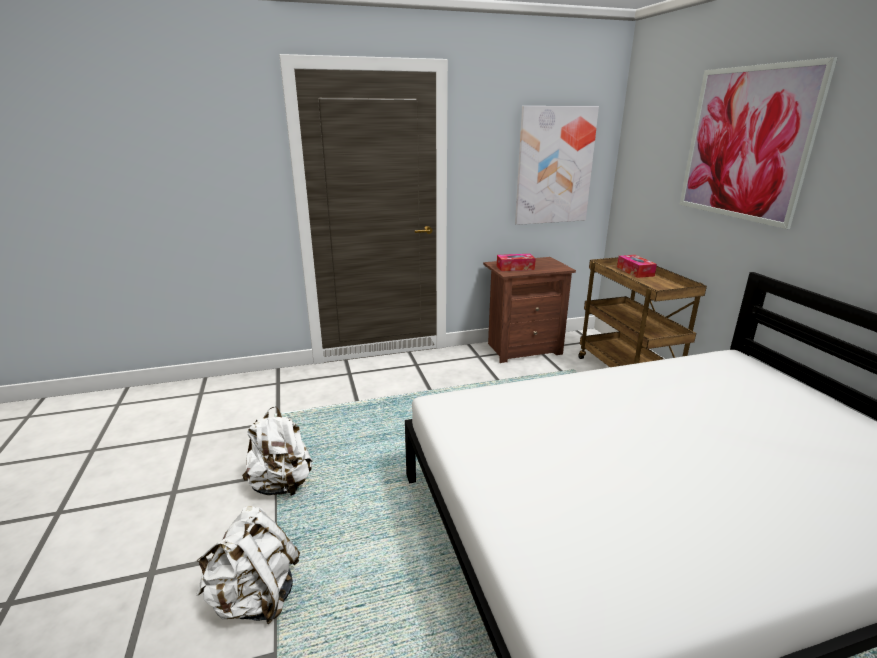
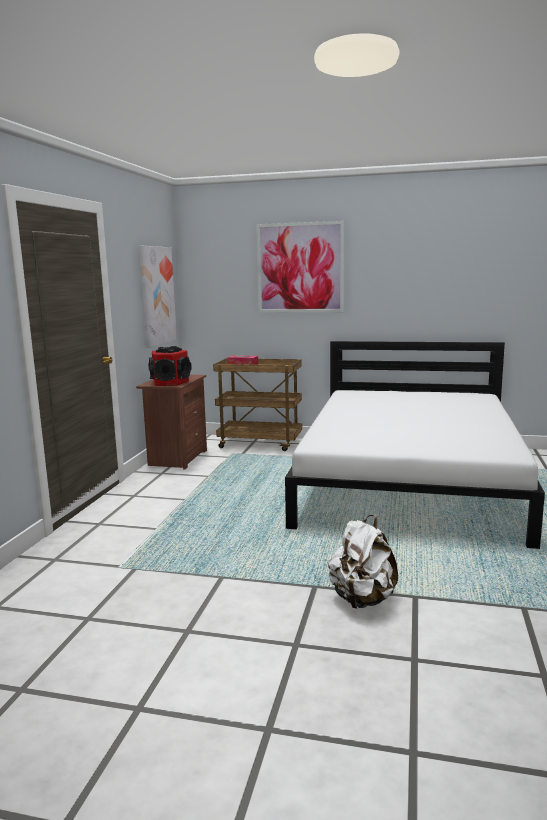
camera: 60 degrees left, 10 degrees down
(281, 485) = (241, 576): white backpack -> none
(515, 268) = (169, 382): tissue box -> speaker

